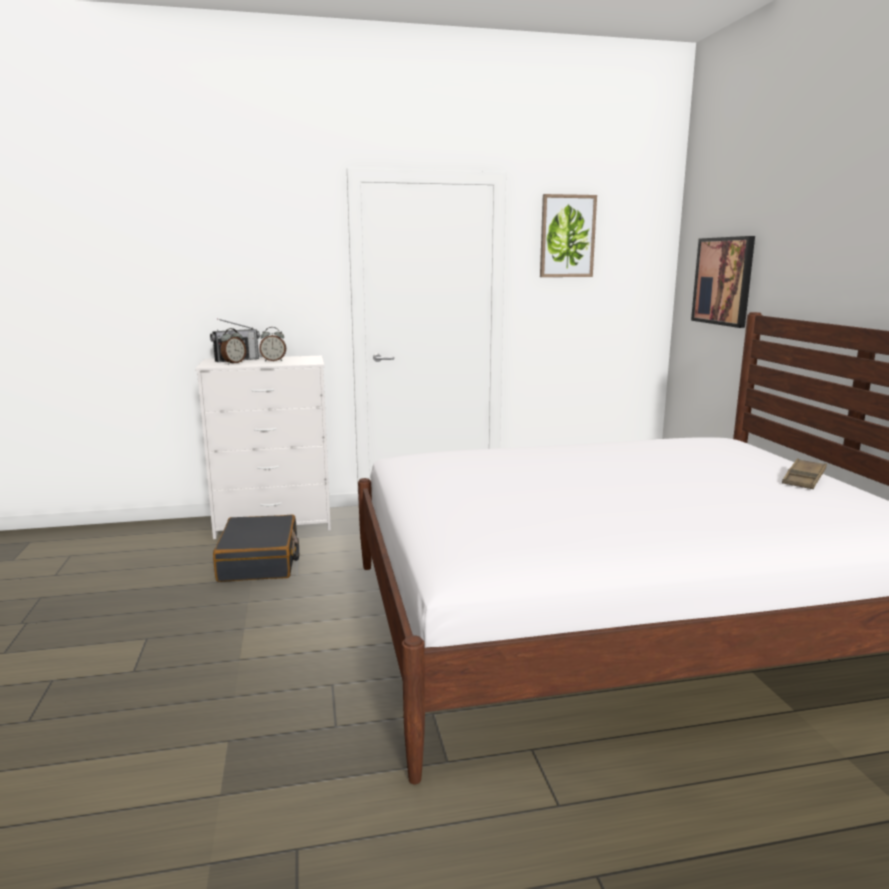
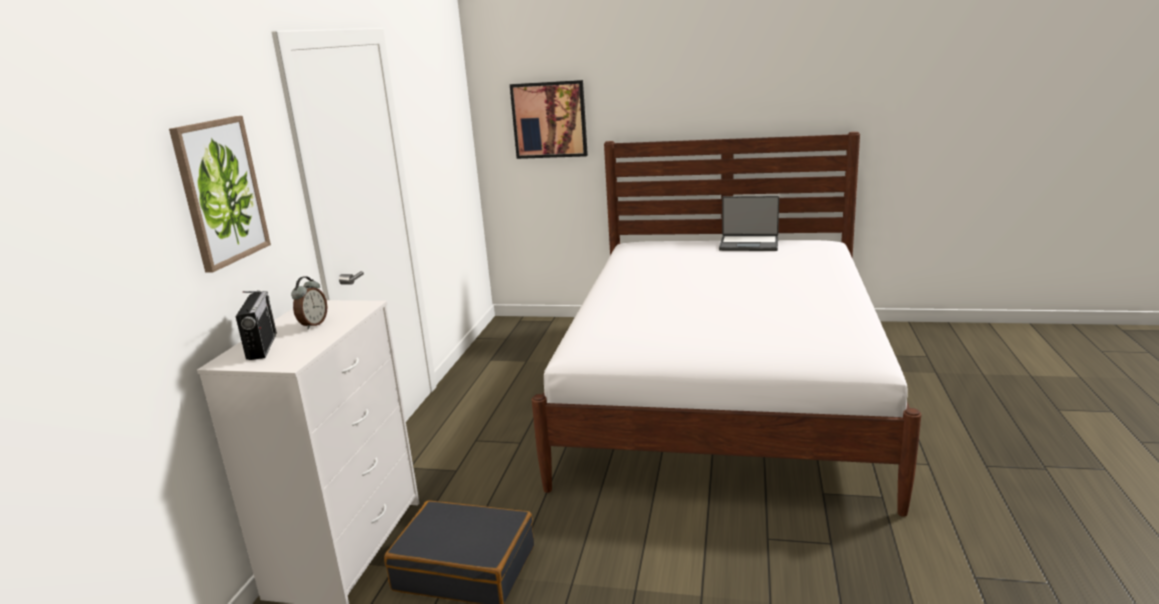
camera: 65 degrees left, 5 degrees up
(233, 363) = (291, 348): alarm clock -> none
(567, 236) = (423, 94): picture -> picture (220, 192)
(804, 479) = (749, 244): brown tray -> laptop

